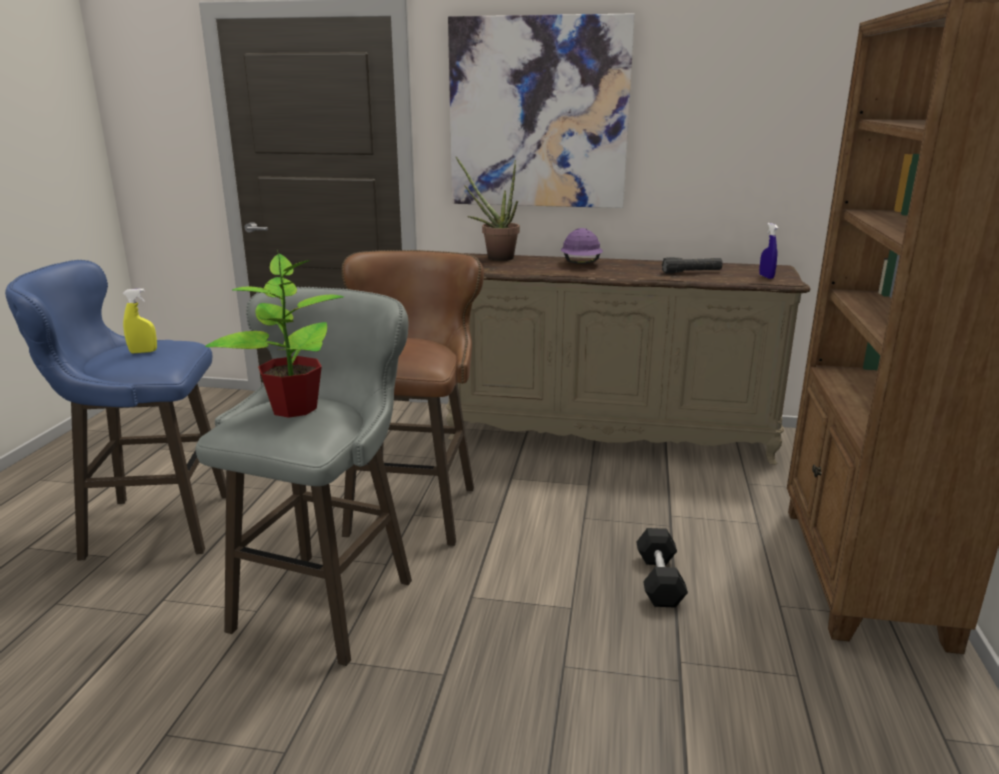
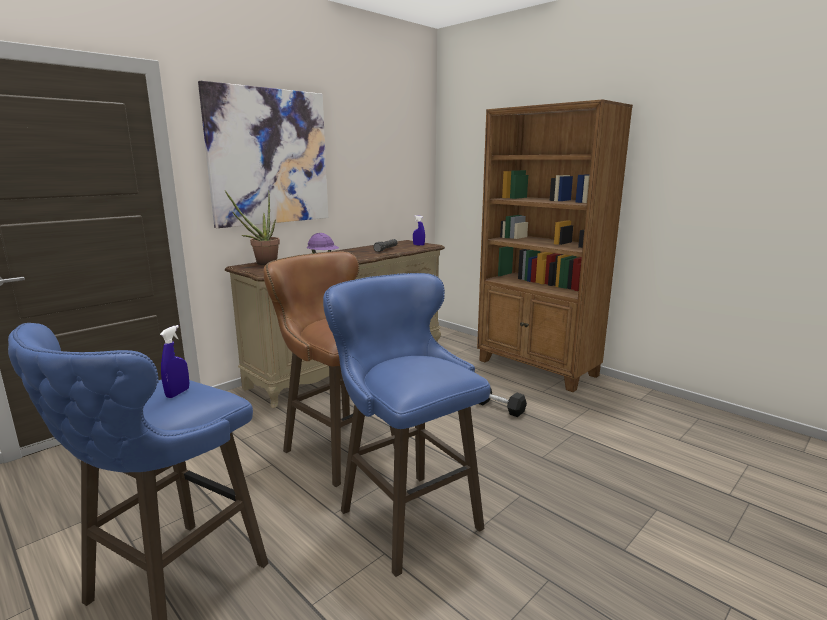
camera: 55 degrees left, 5 degrees down
(143, 352) = (178, 393): yellow spray bottle -> blue spray bottle
(293, 408) = (416, 364): potted plant -> none
(328, 600) = (406, 516): grey stool -> blue stool

